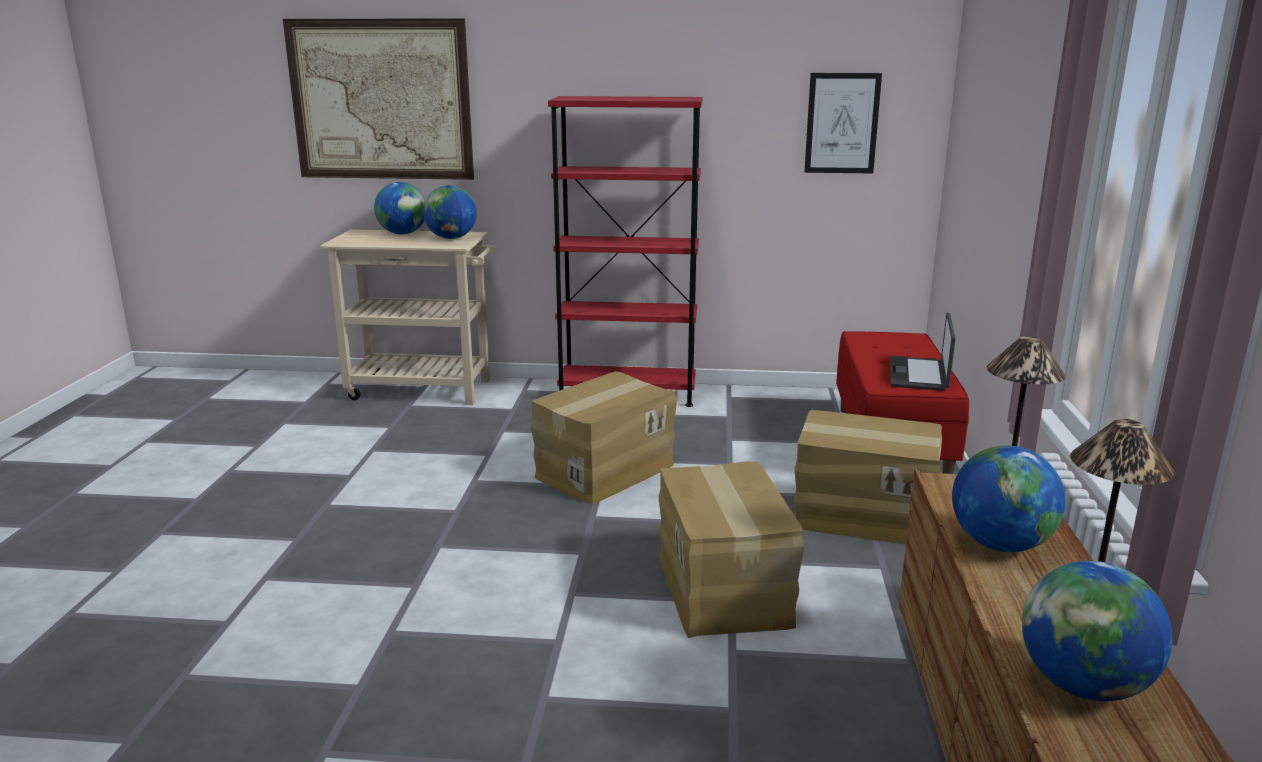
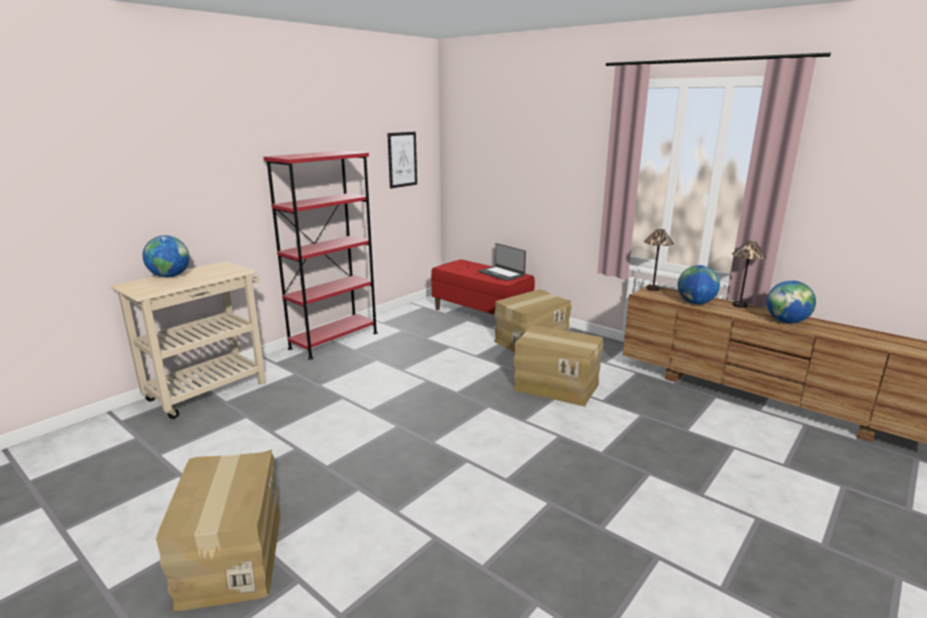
camera: 55 degrees left, 0 degrees up
(381, 100) = (123, 172): picture -> none
(451, 238) = (219, 269): globe -> none
(604, 471) = (413, 374): cardboard box -> cardboard box (230, 556)

